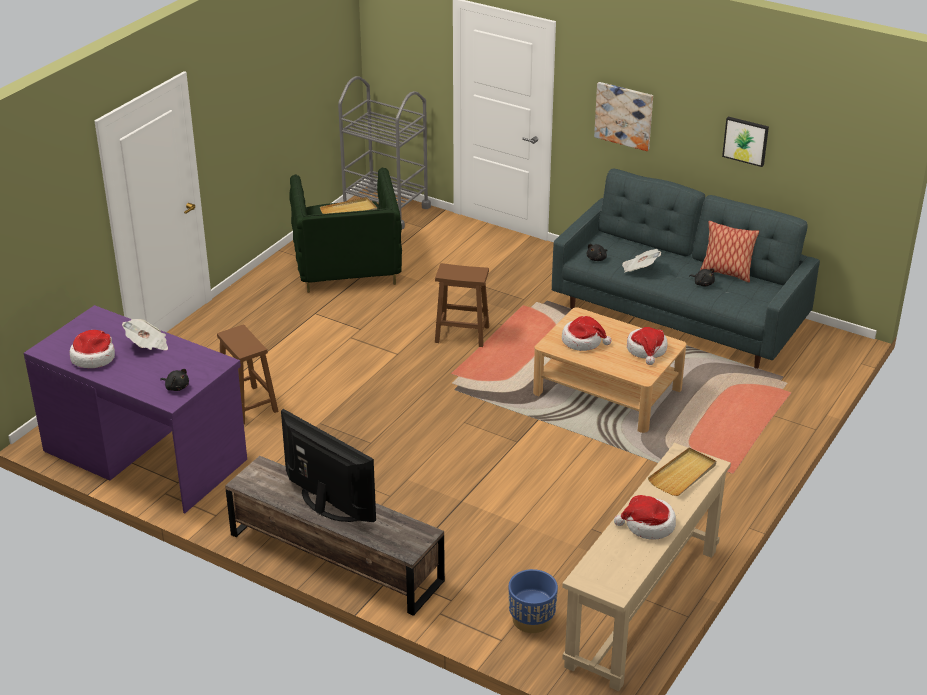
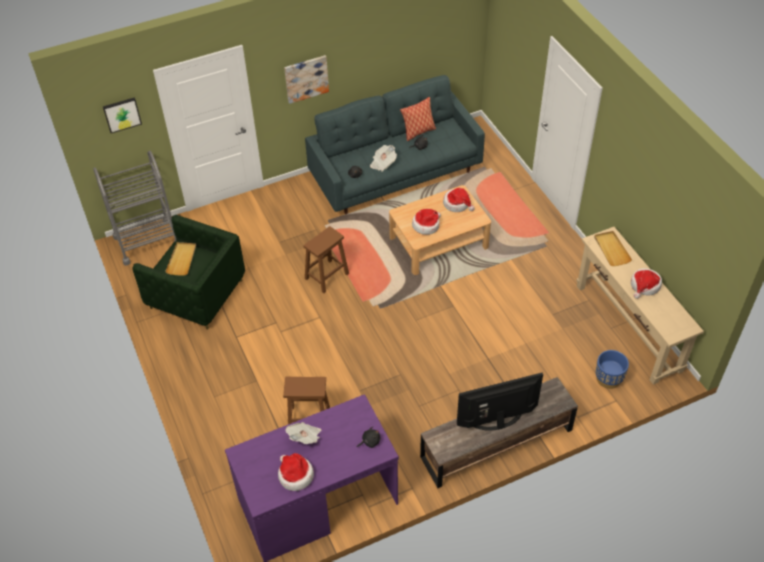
camera: 55 degrees left, 15 degrees up
(746, 140) = (391, 49): picture -> picture (122, 114)

